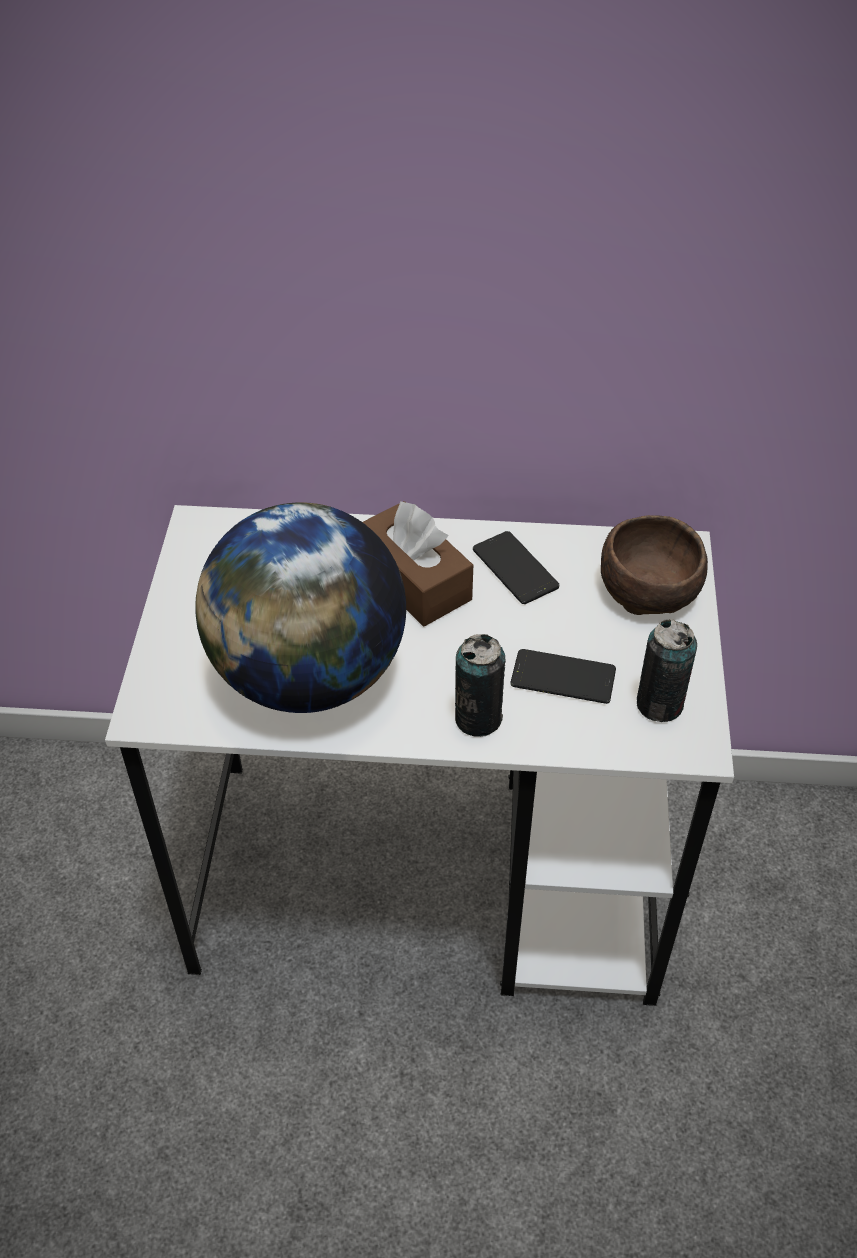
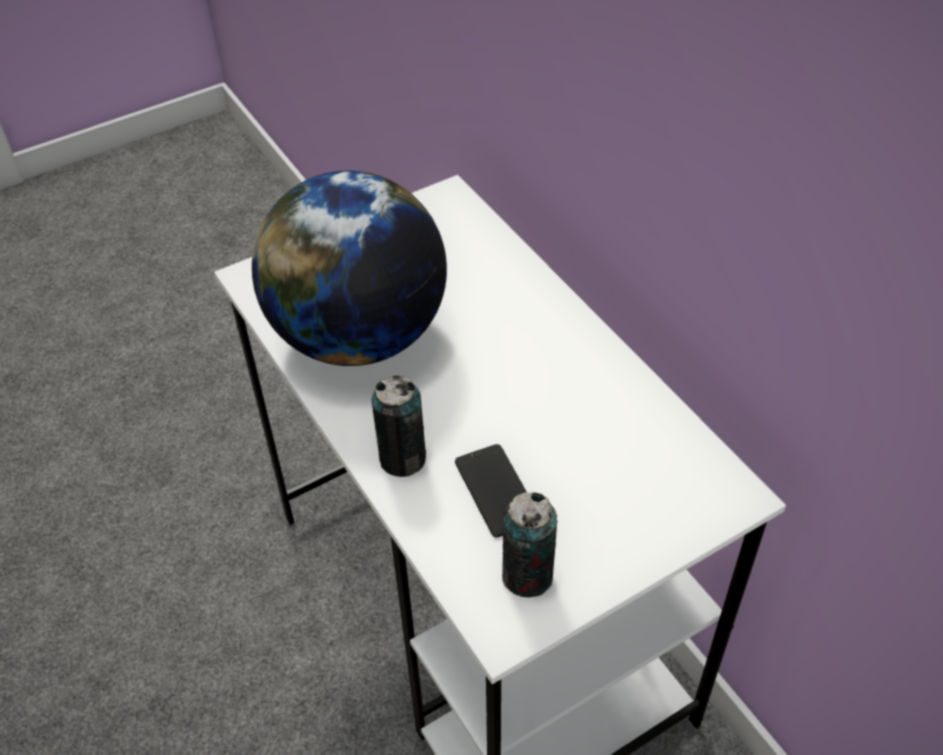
camera: 55 degrees right, 0 degrees up
(414, 580) = (513, 339): brown tissue box -> none
(515, 568) = (590, 393): phone -> none
(651, 587) = (664, 497): brown bowl -> none

